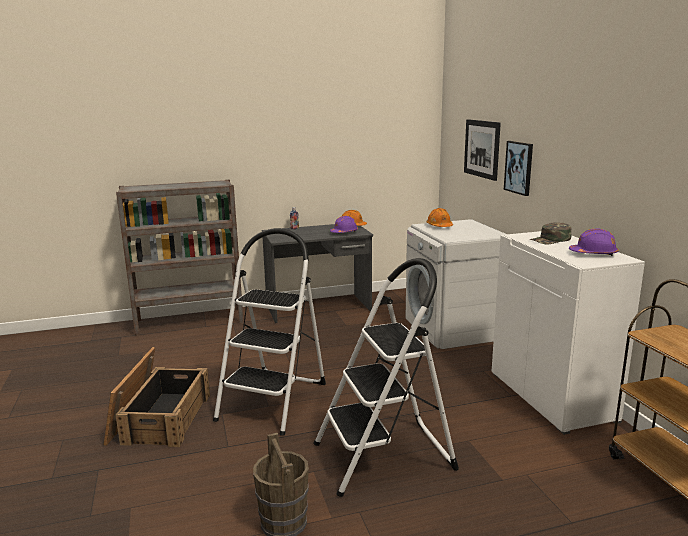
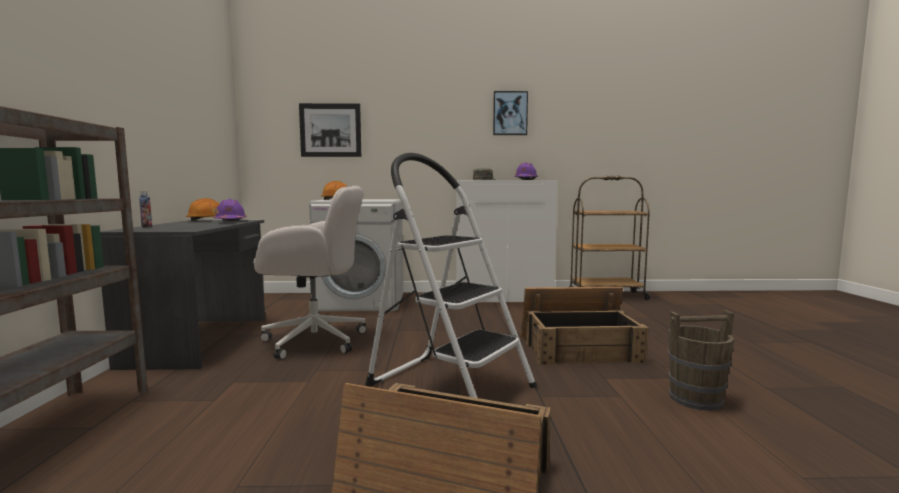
camera: 75 degrees left, 10 degrees down
(337, 338) = (314, 341): none -> white office chair
(388, 457) = (579, 348): step ladder -> crate
(519, 167) = (395, 140): picture -> picture (510, 113)

